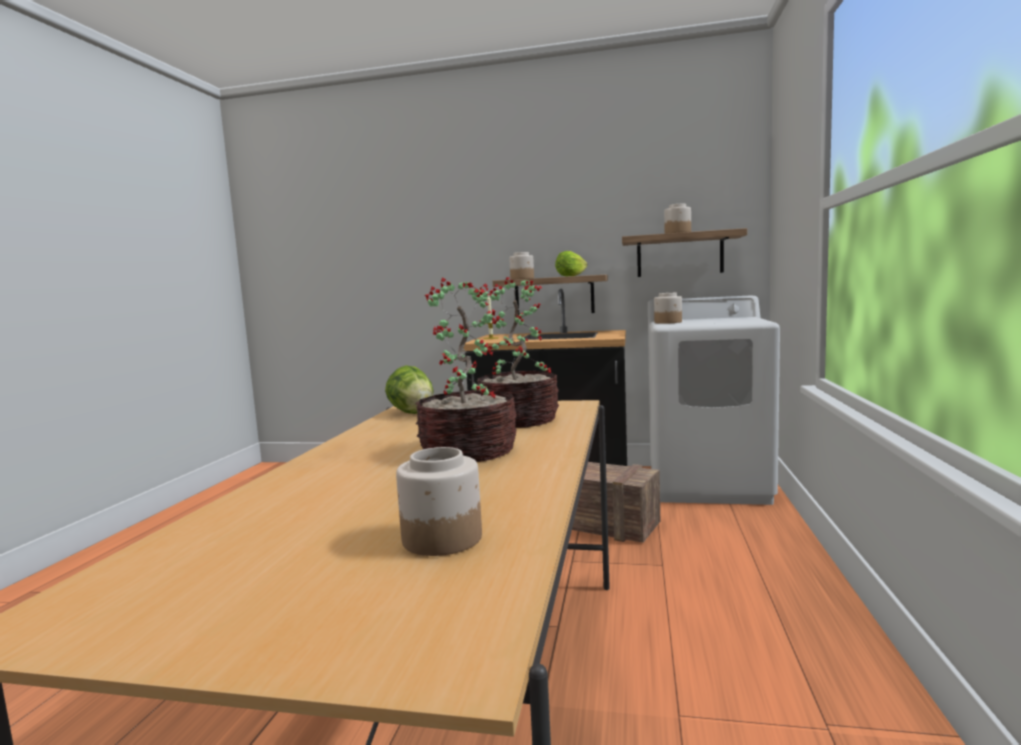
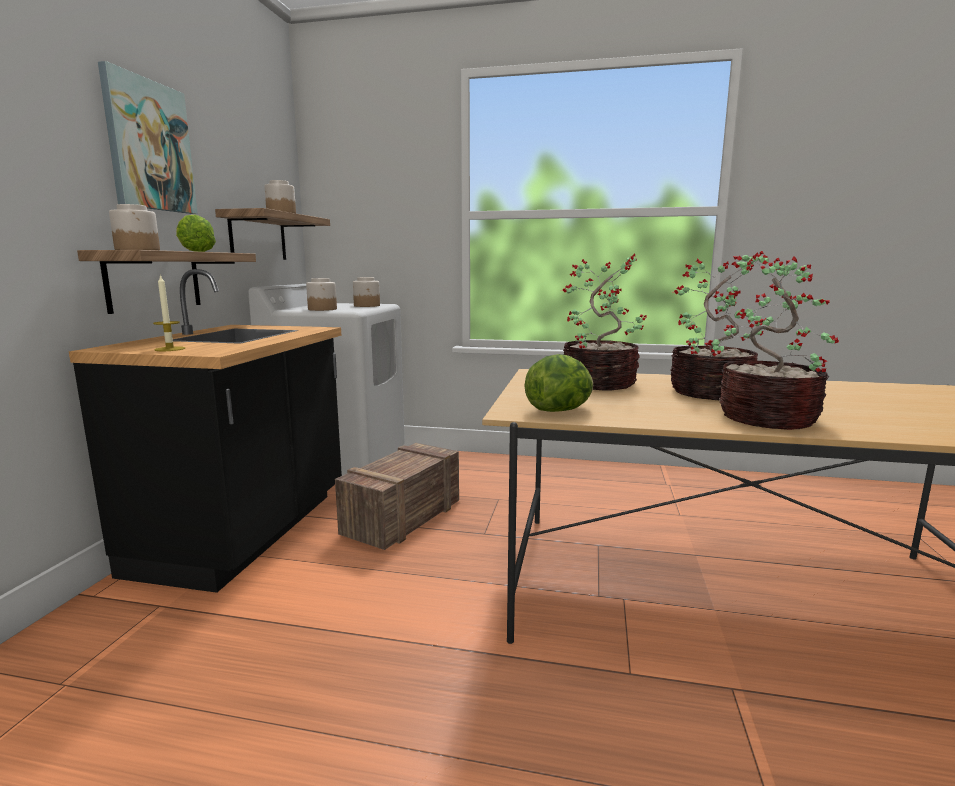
camera: 90 degrees left, 5 degrees up
(352, 459) = (763, 417): none -> potted plant
(441, 539) = (878, 393): jar -> jar (367, 306)
(561, 209) = (149, 146): none -> picture

